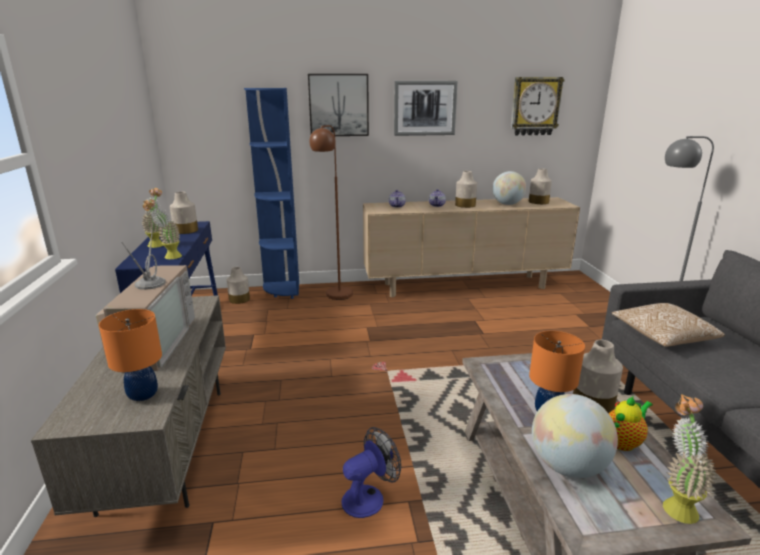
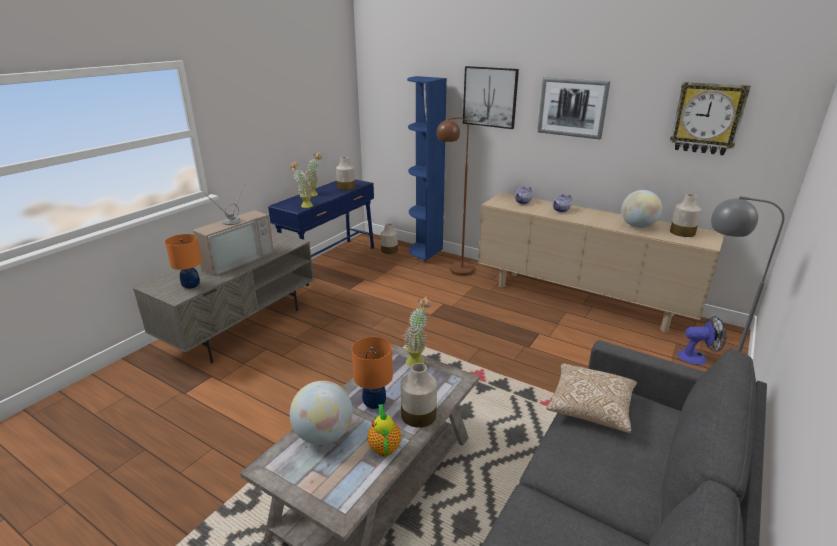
camera: 40 degrees right, 5 degrees up
(369, 497) = (288, 408): fan -> fan (697, 357)
(465, 205) = (589, 216): beige vase -> none
(623, 441) = (384, 446): teapot -> teapot turned 105 degrees counterclockwise
(674, 504) = (339, 492): potted plant -> potted plant (417, 359)

